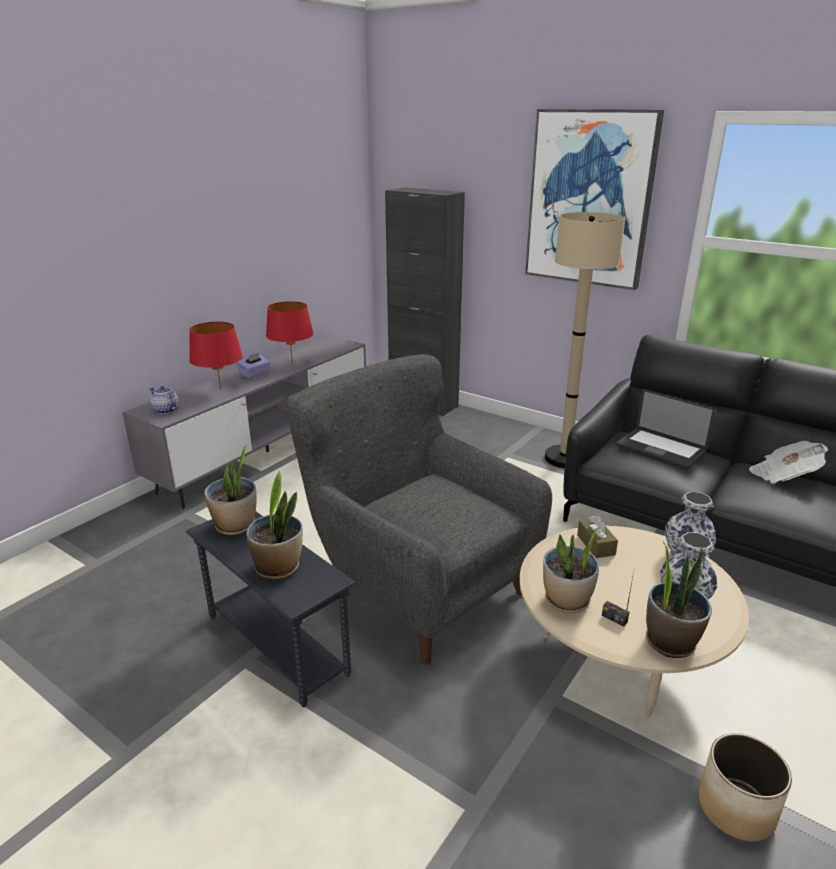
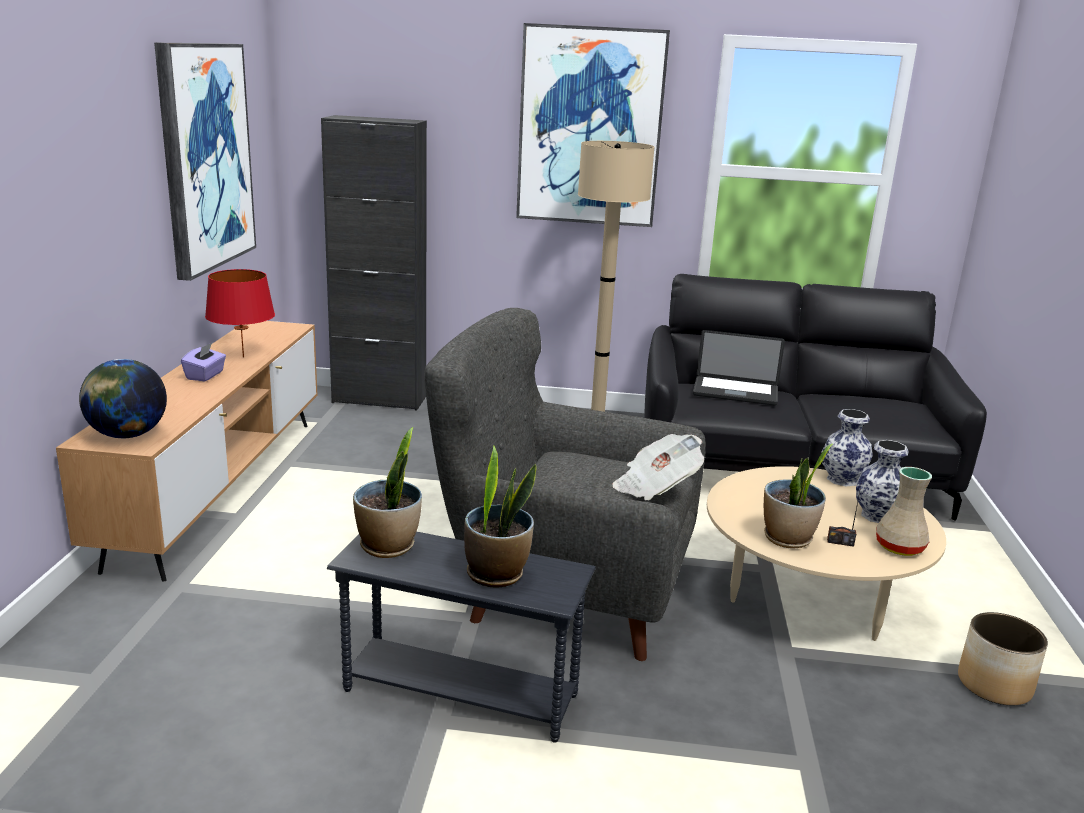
camera: 30 degrees left, 5 degrees down
(165, 410) = (127, 435): teapot -> globe
(220, 389) = (179, 399): red table lamp -> none
(268, 451) = (220, 488): grey tv stand -> brown tv stand
(285, 220) = (205, 157): none -> picture
(596, 545) = (761, 487): brown tissue box -> none
(670, 642) = (899, 548): potted plant -> beige vase
(783, 476) = (855, 397): newspaper -> newspaper (655, 487)

